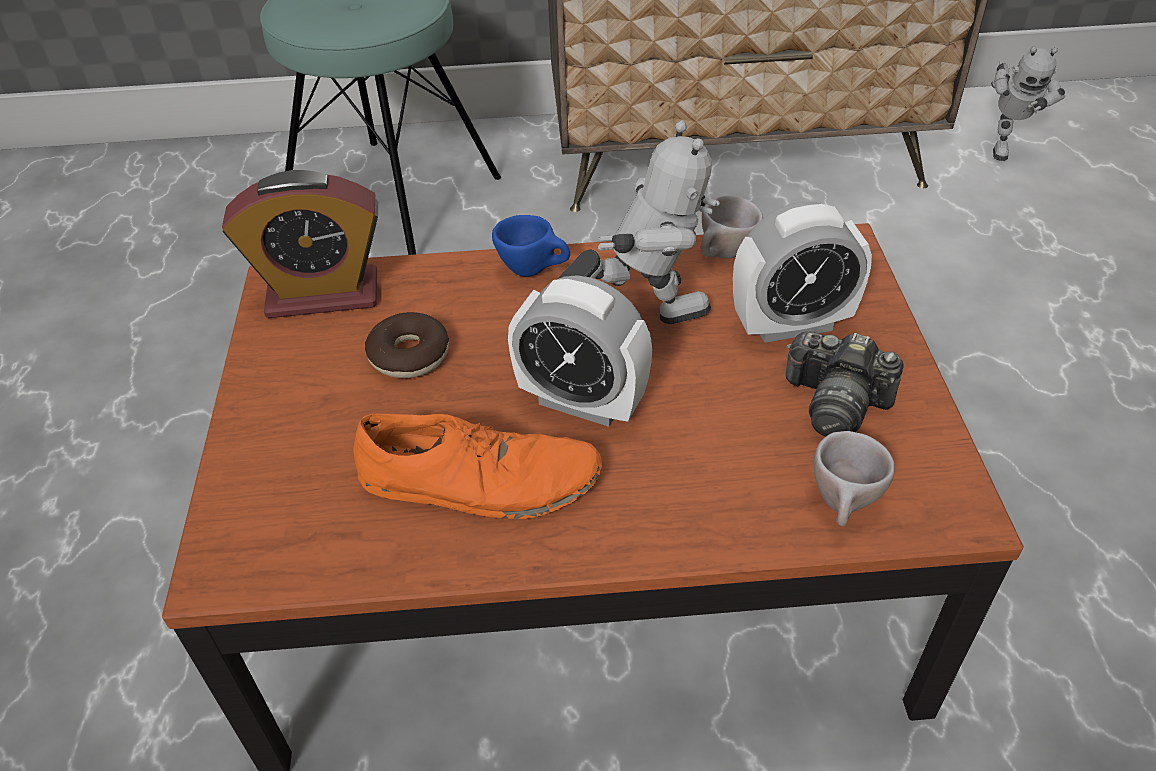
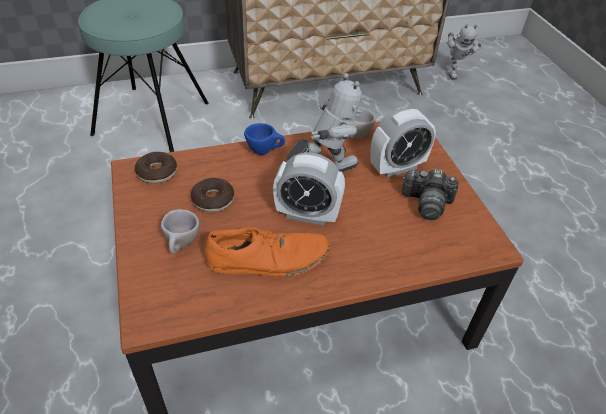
camera: 15 degrees left, 0 degrees up
(323, 295) = (157, 173): alarm clock -> donut
(844, 508) = (443, 251): beige cup -> beige cup (182, 246)

